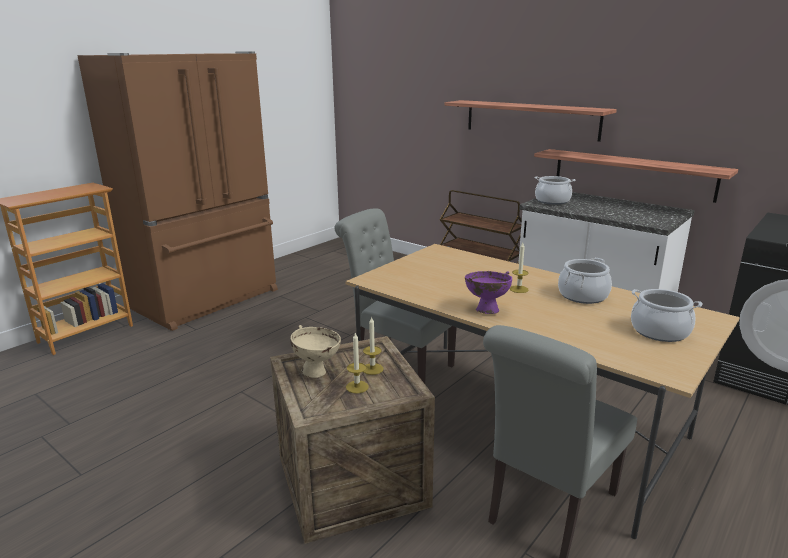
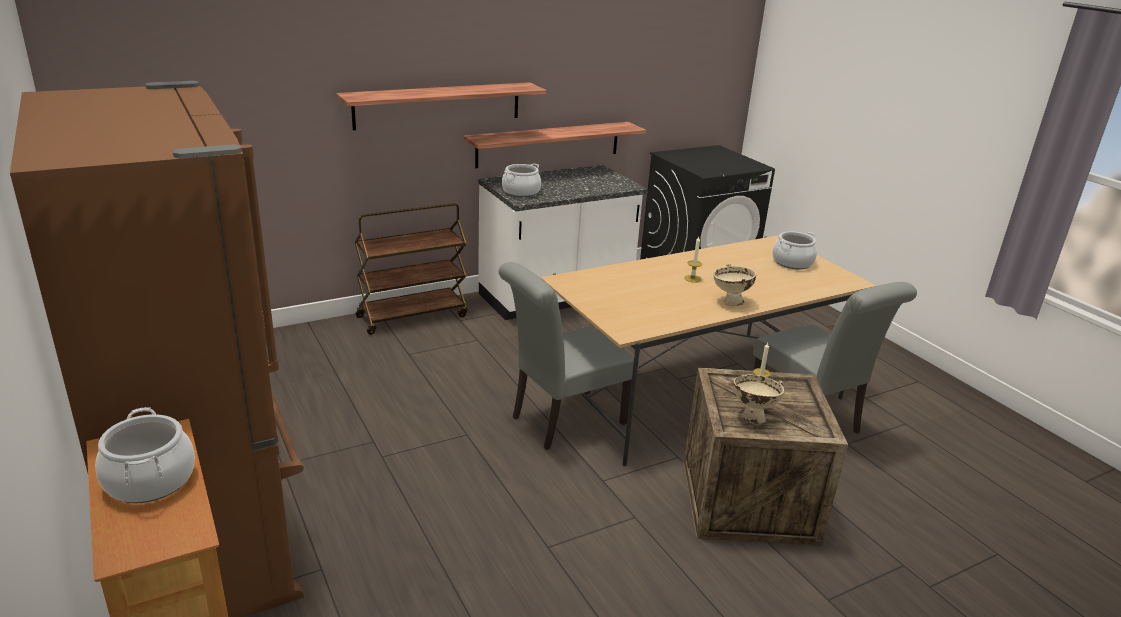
camera: 70 degrees left, 5 degrees up
(357, 387) = (787, 403): candle -> none
(486, 310) = (730, 303): purple bowl -> beige bowl
(582, 295) = (719, 262): cooking pot -> cooking pot (149, 480)

